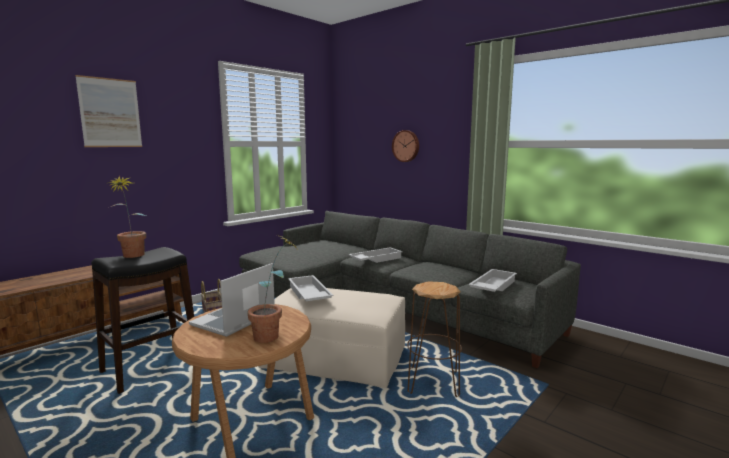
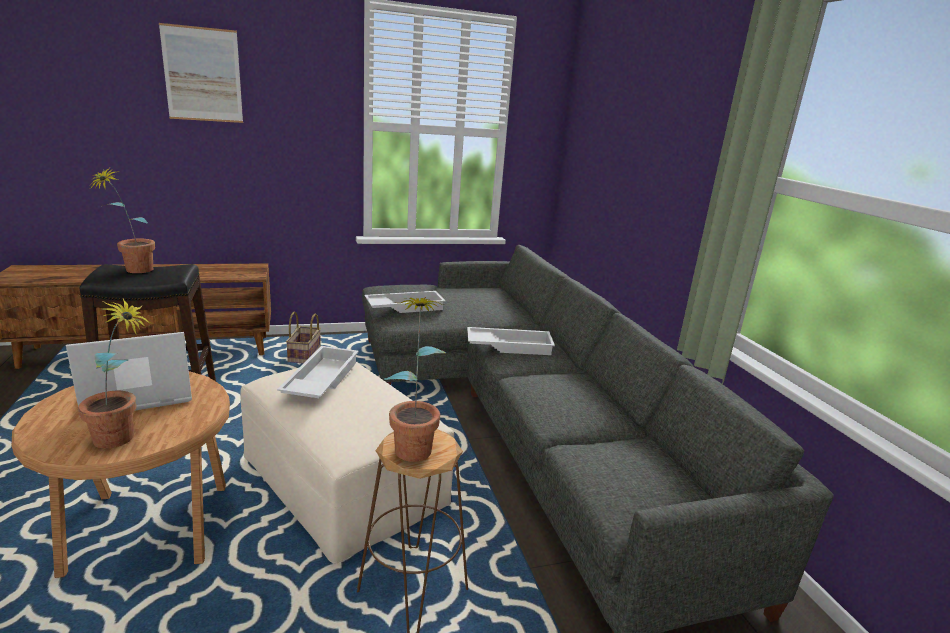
camera: 30 degrees right, 10 degrees up
(406, 146) = (640, 159): wall clock -> none
(432, 287) = (414, 443): none -> potted plant
(492, 286) = (606, 469): white tray -> white tray (405, 307)

